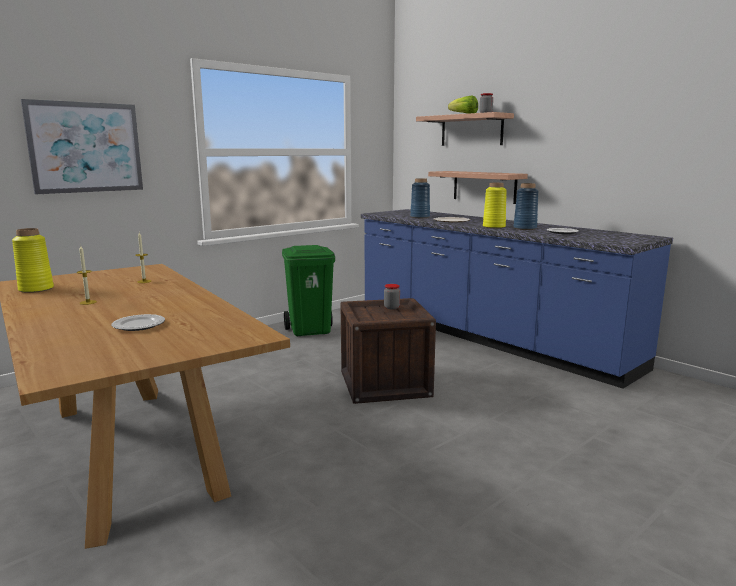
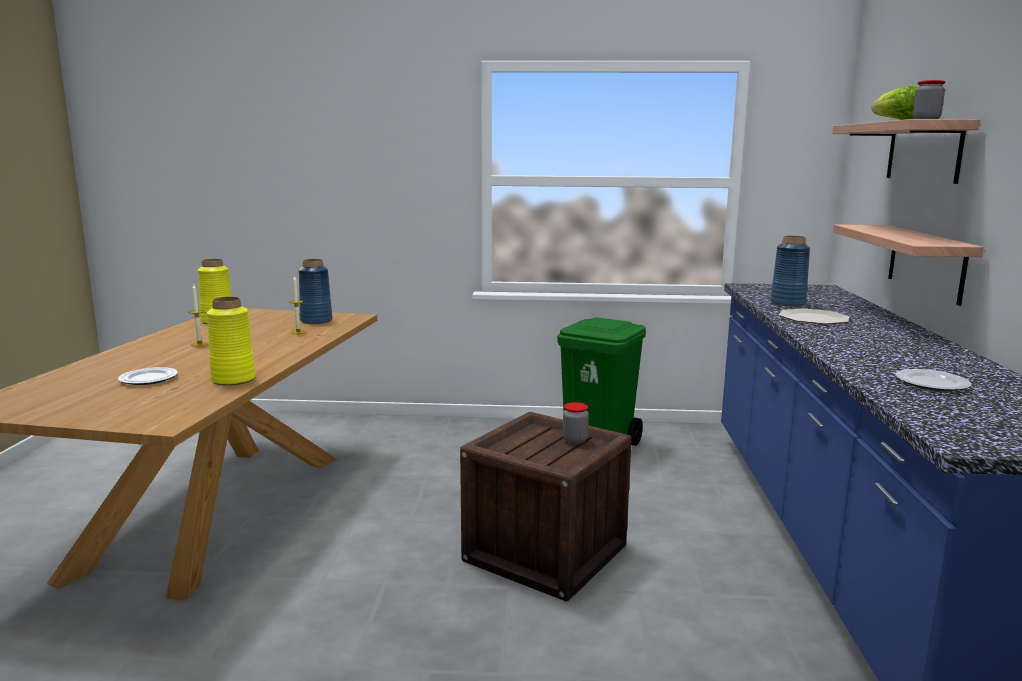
camera: 45 degrees right, 0 degrees up
(85, 147) = (349, 173): picture -> none
(494, 227) = (839, 344): yellow vase -> yellow vase (233, 379)
(525, 228) = (888, 359): blue vase -> blue vase (316, 321)

